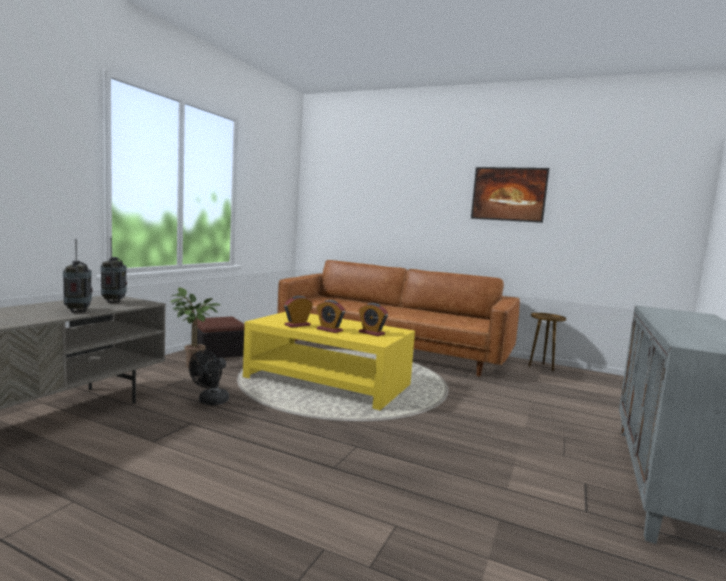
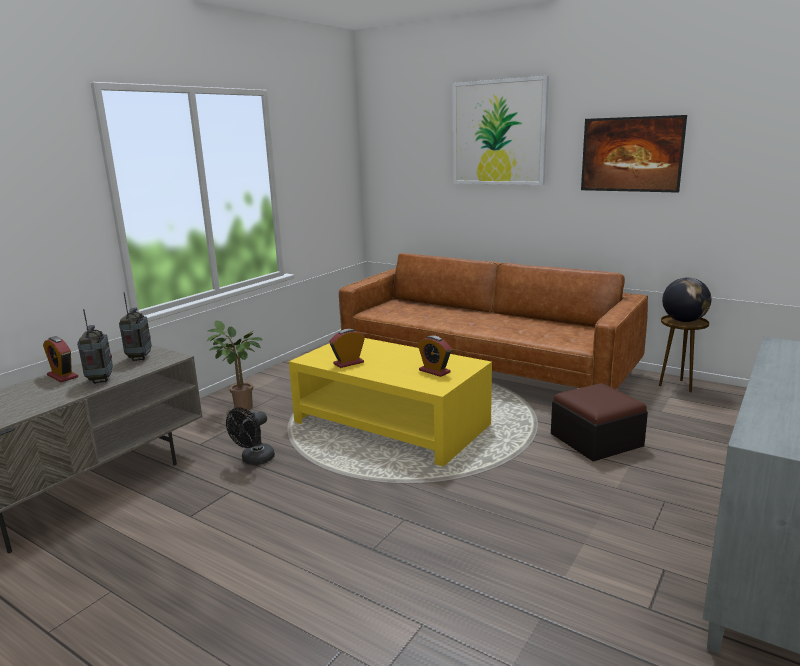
camera: 10 degrees right, 10 degrees up
(219, 351) = (273, 383): ottoman -> ottoman (596, 440)
(329, 330) = (384, 369): alarm clock -> alarm clock (62, 376)
(410, 174) = (499, 133): none -> picture
(547, 316) = (684, 321): none -> globe

